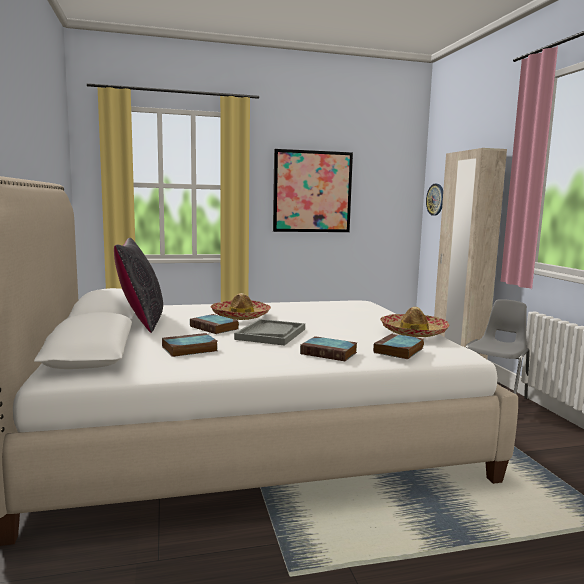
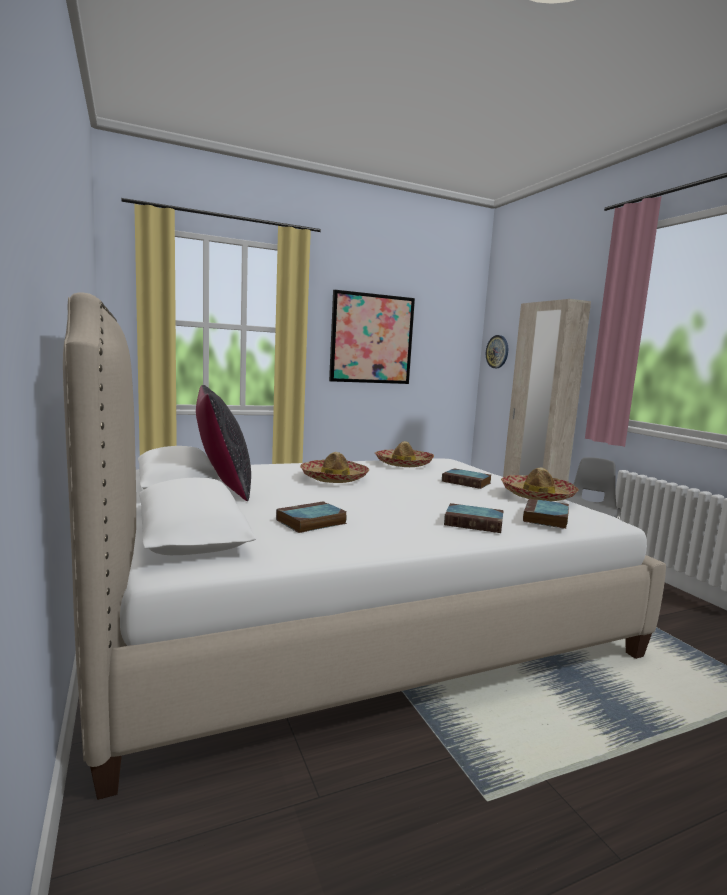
camera: 10 degrees left, 0 degrees up
(215, 328) = (318, 493): book -> book (467, 482)
(271, 334) = (389, 500): grey tray -> none
(316, 305) = (403, 464): none -> hat

